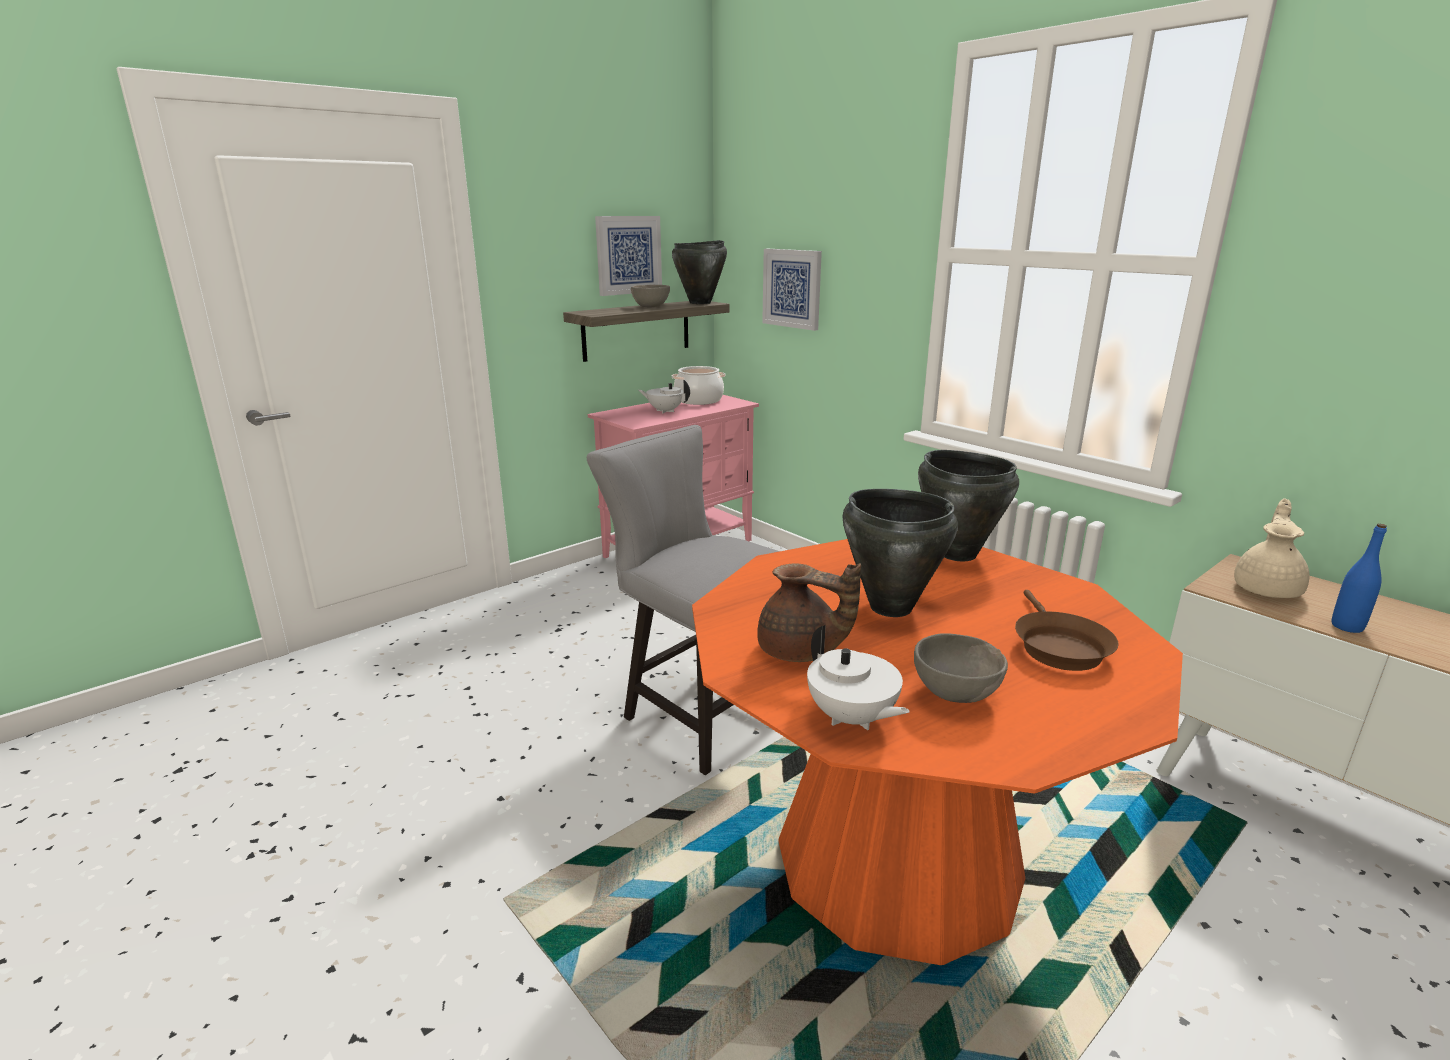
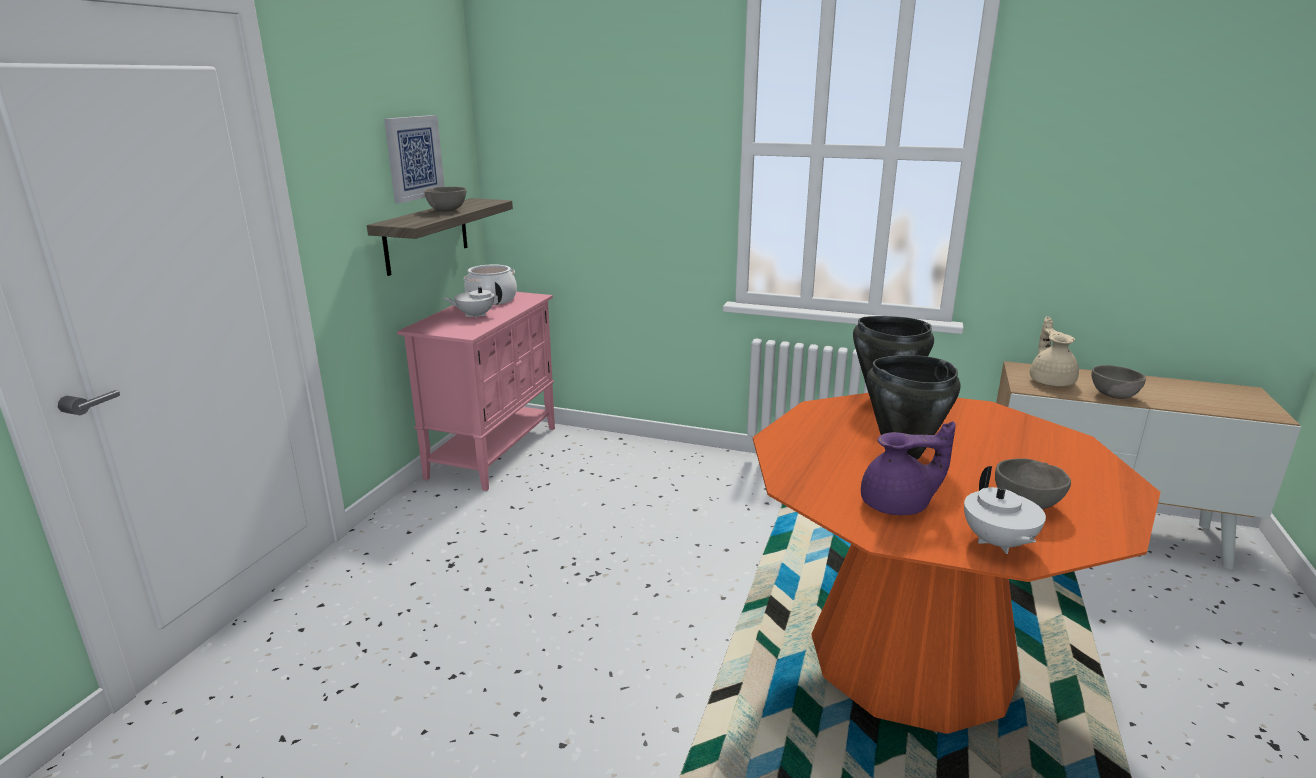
camera: 30 degrees left, 0 degrees up
(700, 303) = (483, 201): black cooking pot -> none
(700, 710) = (661, 596): grey chair -> none
(792, 288) = (582, 182): picture -> none
(800, 652) = (898, 506): brown teapot -> purple teapot
(851, 718) = (997, 543): white teapot -> white teapot turned 60 degrees clockwise
(1057, 647) = (1031, 452): brown frying pan -> none
(1347, 626) = (1113, 396): blue bottle -> grey bowl

